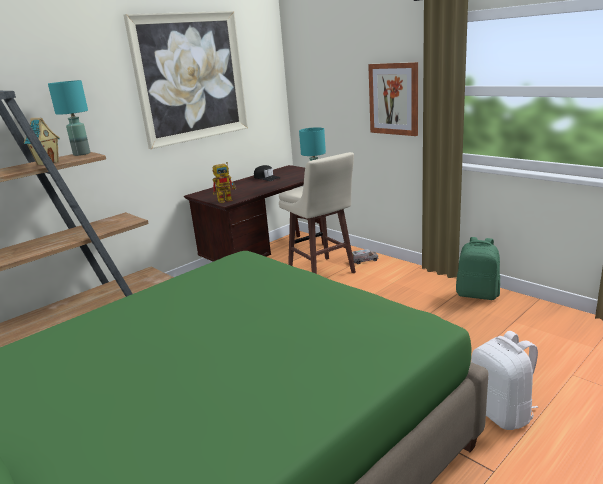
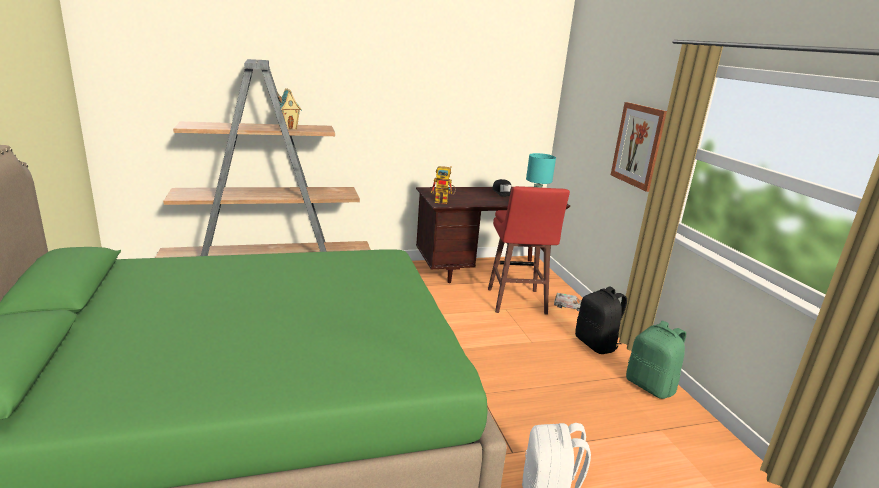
camera: 25 degrees right, 0 degrees up
(82, 154) = (322, 127): turquoise table lamp -> none
(191, 78) = (451, 80): picture -> none
(322, 273) = (516, 302): beige stool -> red stool
(413, 280) = (596, 344): none -> black backpack

